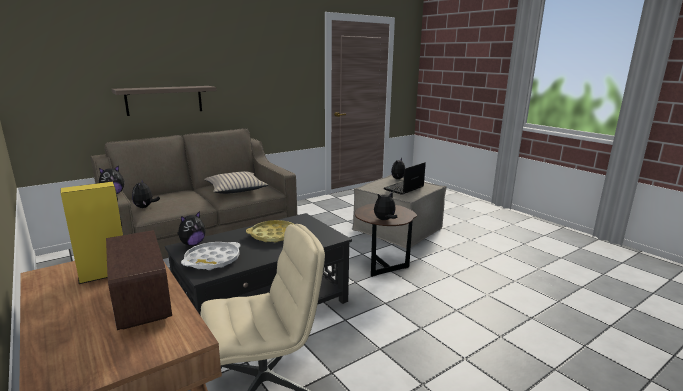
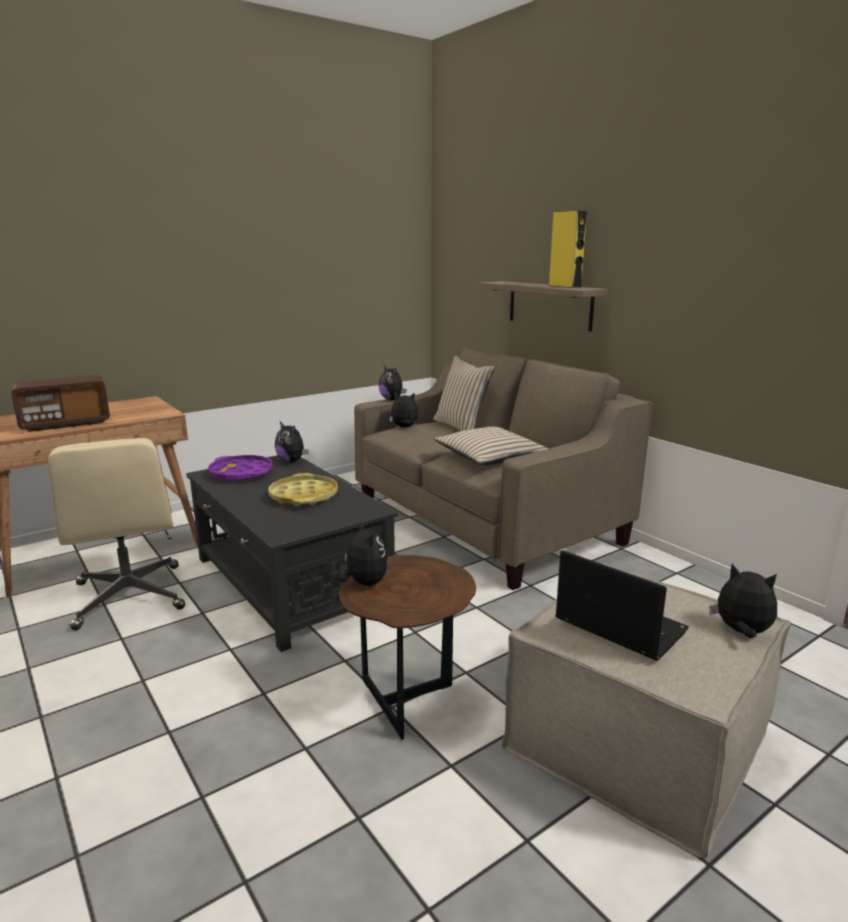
camera: 90 degrees right, 0 degrees up
(104, 274) = (128, 411): yellow speaker -> yellow speaker (565, 286)
(159, 194) = (461, 427): none -> beige pillow
(212, 260) = (241, 473): white tray -> purple tray

